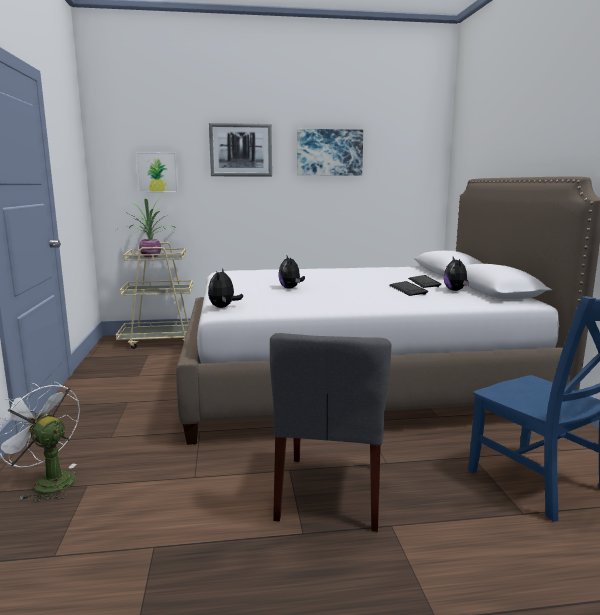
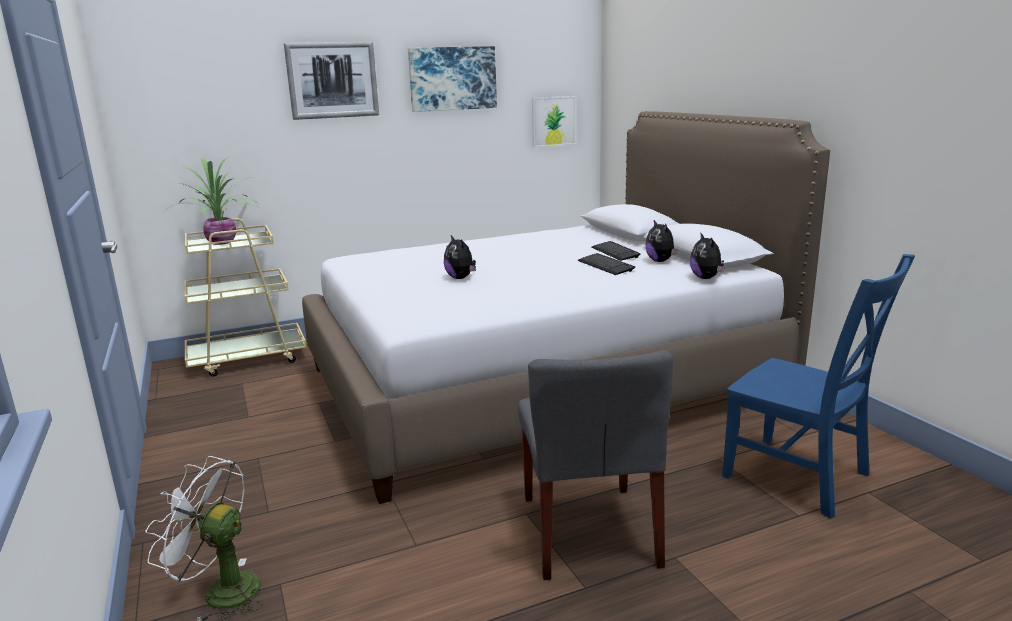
camera: 15 degrees left, 5 degrees up
(157, 172) = (213, 118): picture -> picture (553, 121)
(223, 307) = (403, 319): plush toy -> plush toy (706, 278)

